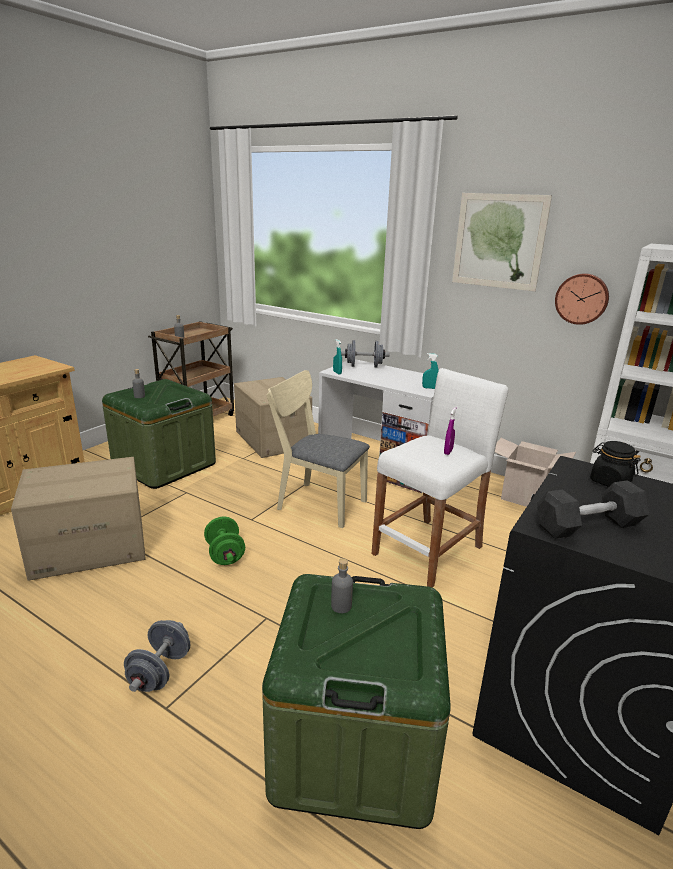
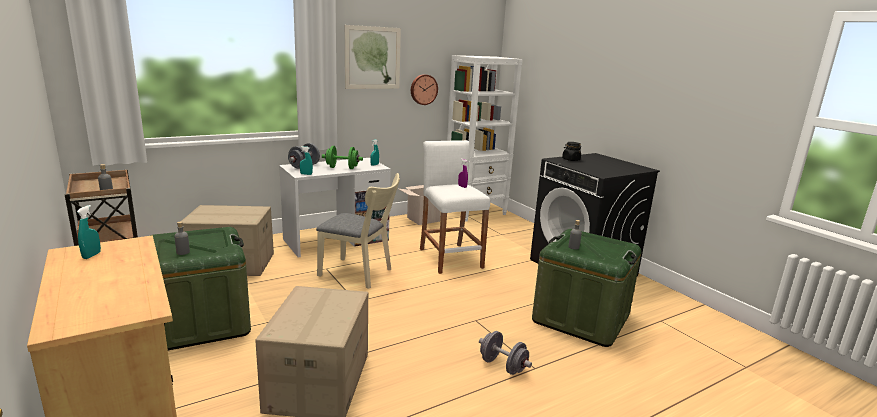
camera: 65 degrees left, 5 degrees down
(25, 365) = (91, 255): none -> turquoise spray bottle
(225, 554) = (393, 320): green dumbbell -> green dumbbell (342, 168)
(316, 502) = (360, 273): beige chair -> beige chair turned 120 degrees counterclockwise
(588, 525) = (604, 170): grey dumbbell -> none

